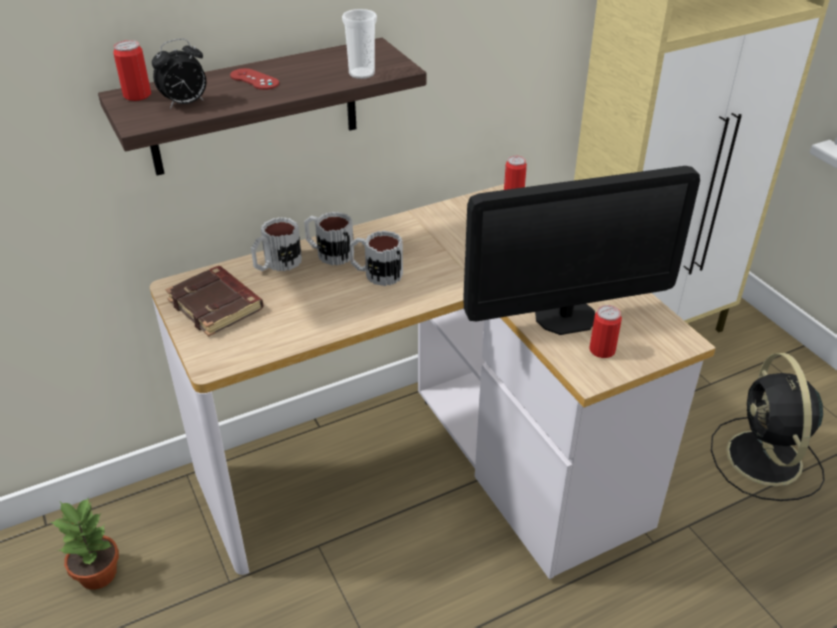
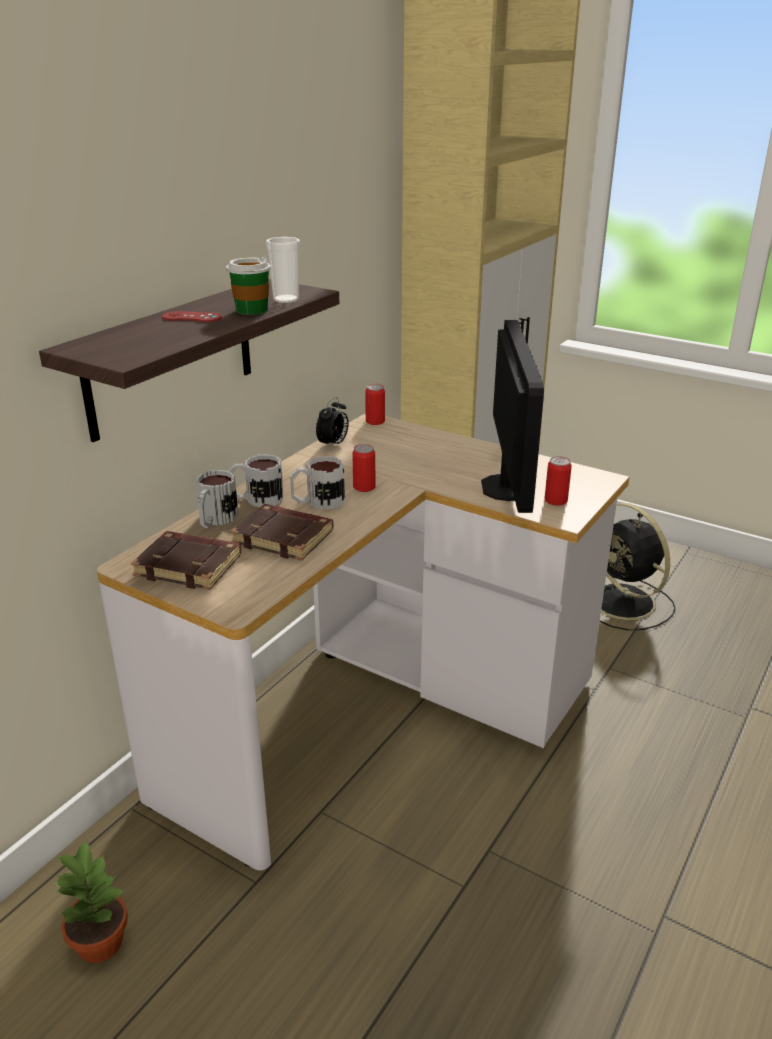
camera: 30 degrees left, 10 degrees down
(137, 95) = (88, 345): can -> can (364, 487)
(185, 104) = (150, 342): alarm clock -> alarm clock (333, 444)
(314, 82) = (251, 310): none -> cup
(314, 303) = (285, 537): none -> brown book
(565, 316) = (505, 487): monitor -> monitor turned 45 degrees counterclockwise

